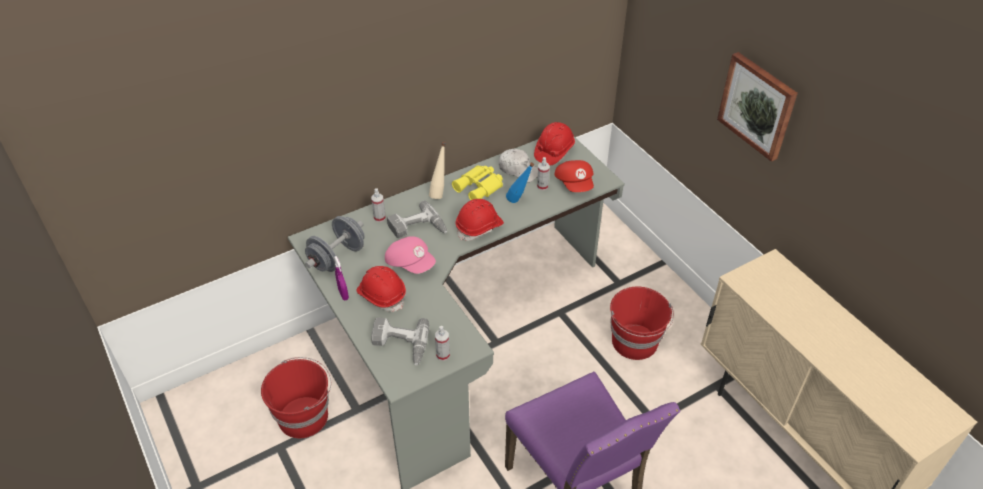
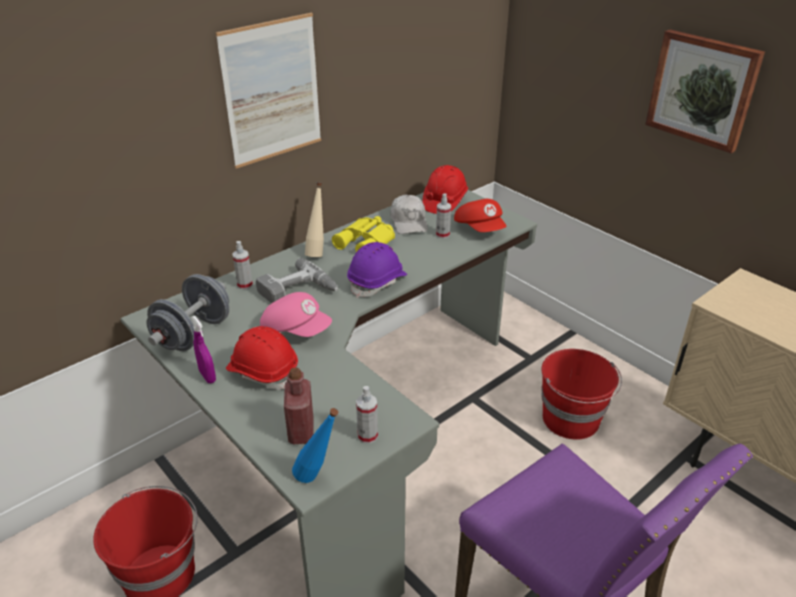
camera: 10 degrees left, 10 degrees down
(399, 345) = (301, 431): power drill -> red bottle
(410, 77) = (272, 91): none -> picture
(479, 227) = (377, 282): red hard hat -> purple hard hat
(519, 170) = (409, 222): white cap -> white cap turned 60 degrees clockwise
(519, 202) = (419, 252): blue bottle -> blue bottle (318, 479)

